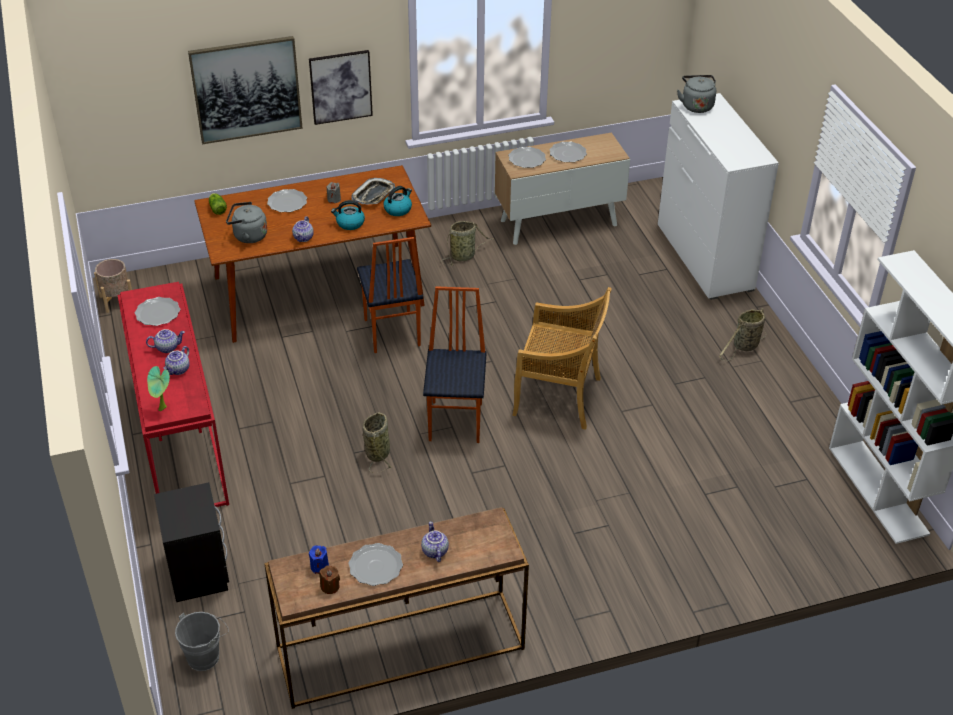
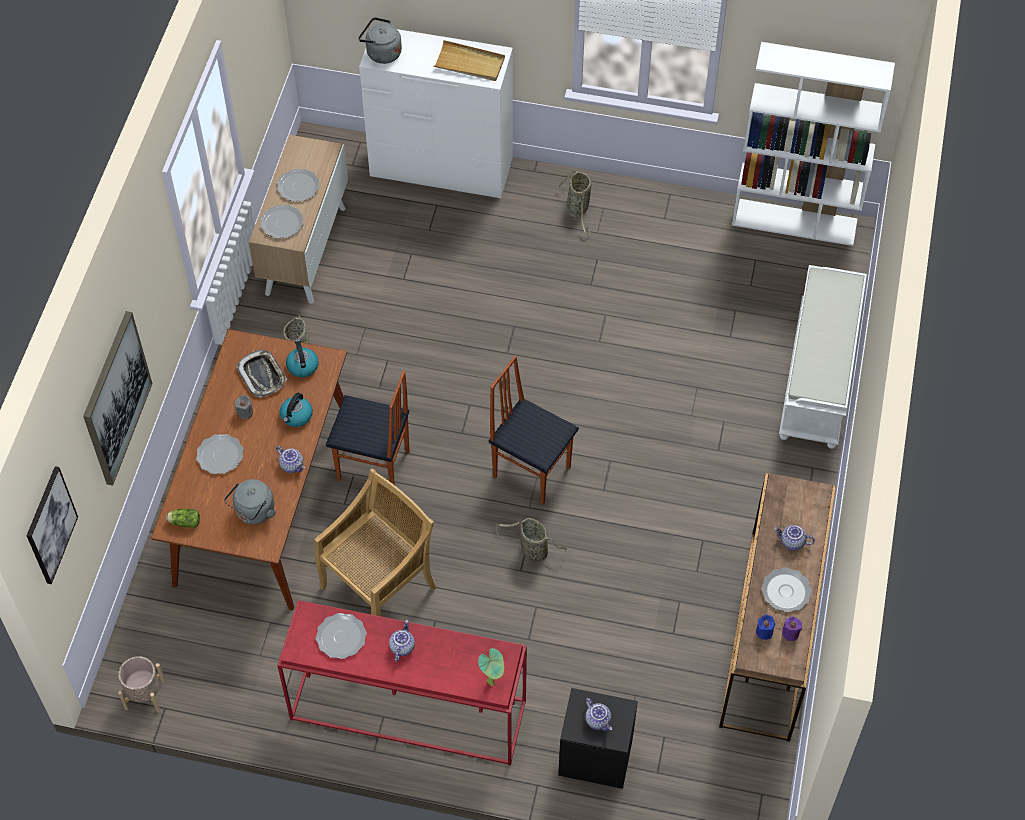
camera: 60 degrees left, 15 degrees up
(178, 370) = (442, 649): teapot -> teapot (598, 720)
(206, 655) = (697, 786): grey bucket -> none
(330, 586) = (790, 633): brown candle -> purple candle
(341, 86) = (155, 314): picture -> picture (50, 525)
(559, 397) = (552, 377): beige chair -> beige chair (379, 586)
(718, 575) = (819, 377): none -> white bench
(736, 148) = (469, 63): none -> beige tray

